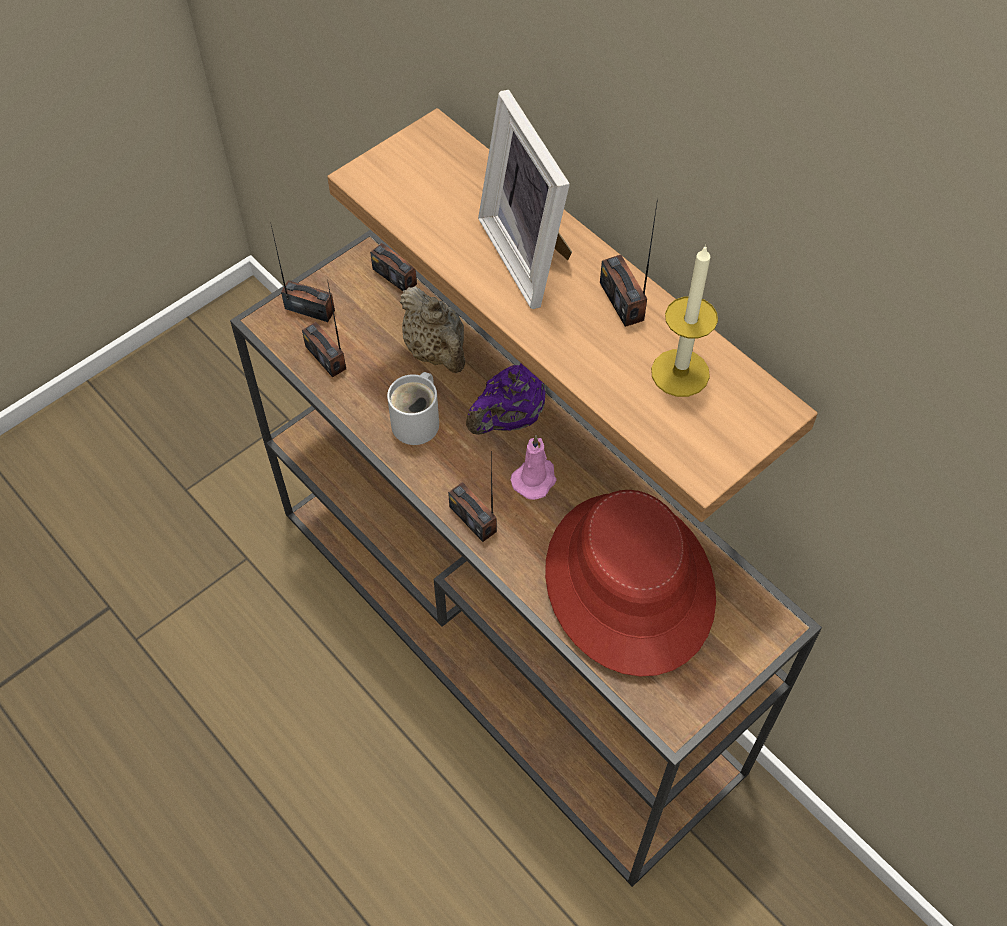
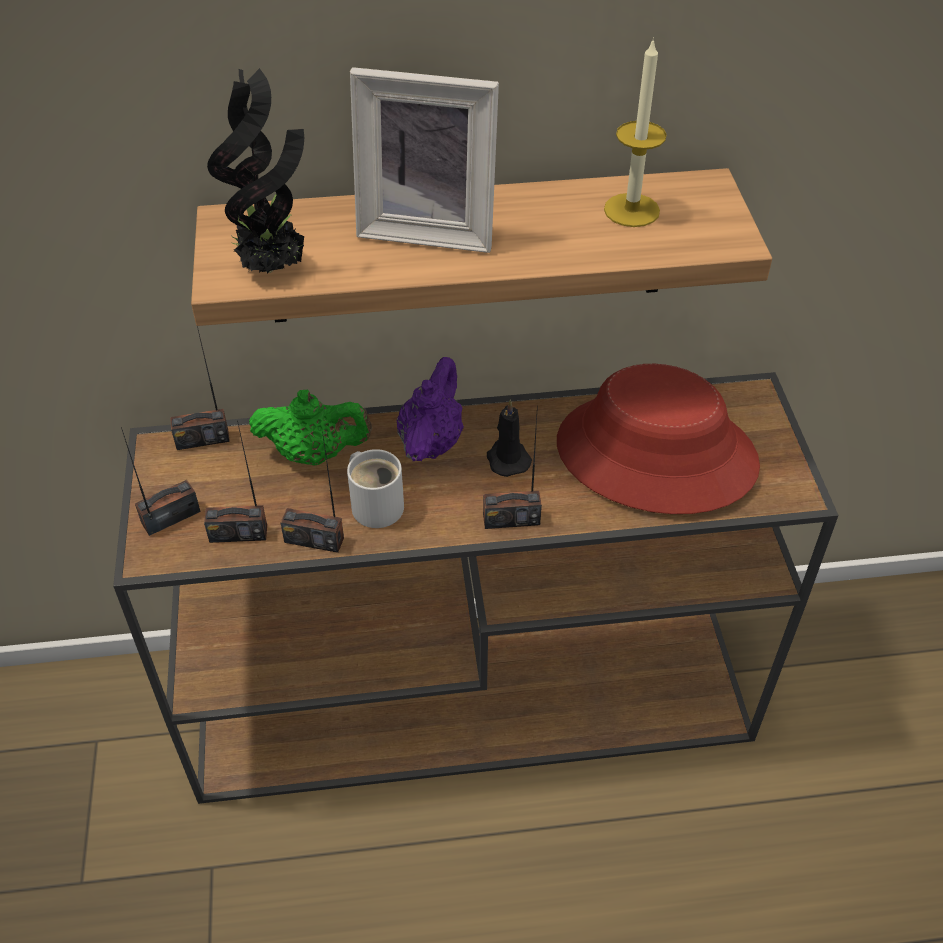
camera: 55 degrees left, 10 degrees down
(403, 194) = (274, 267): none -> potted plant
(436, 352) = (315, 454): beige teapot -> green teapot
(510, 417) = (431, 442): purple teapot -> purple teapot turned 150 degrees counterclockwise
(535, 479) = (507, 458): pink candle -> black candle
(622, 301) = (530, 205): radio -> radio (314, 539)

